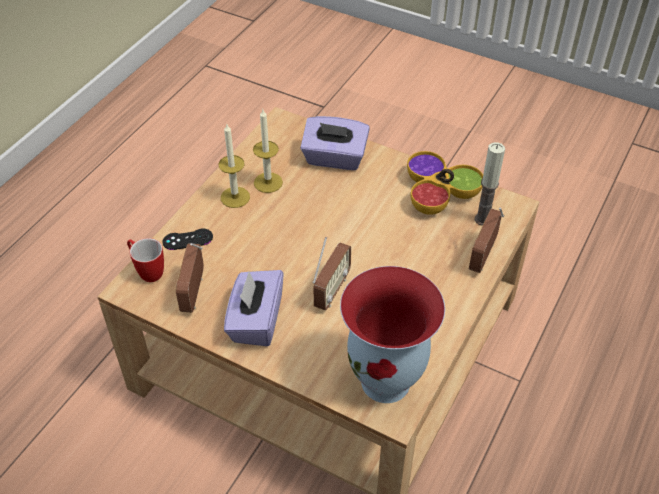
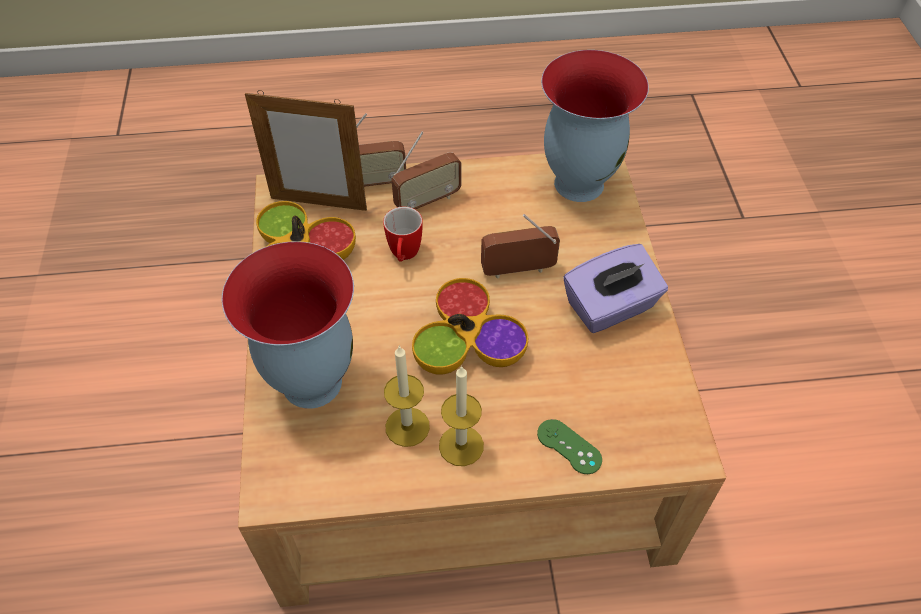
camera: 125 degrees left, 5 degrees up
(147, 271) = (648, 452): mug -> mug (404, 256)
(187, 239) = (569, 446): black game controller -> green game controller
(193, 293) = (631, 384): radio -> radio (427, 201)
(298, 234) = (467, 342): none -> bowl
(334, 158) = (310, 382): purple tissue box -> vase
(482, 219) = (318, 203): candle -> picture frame

